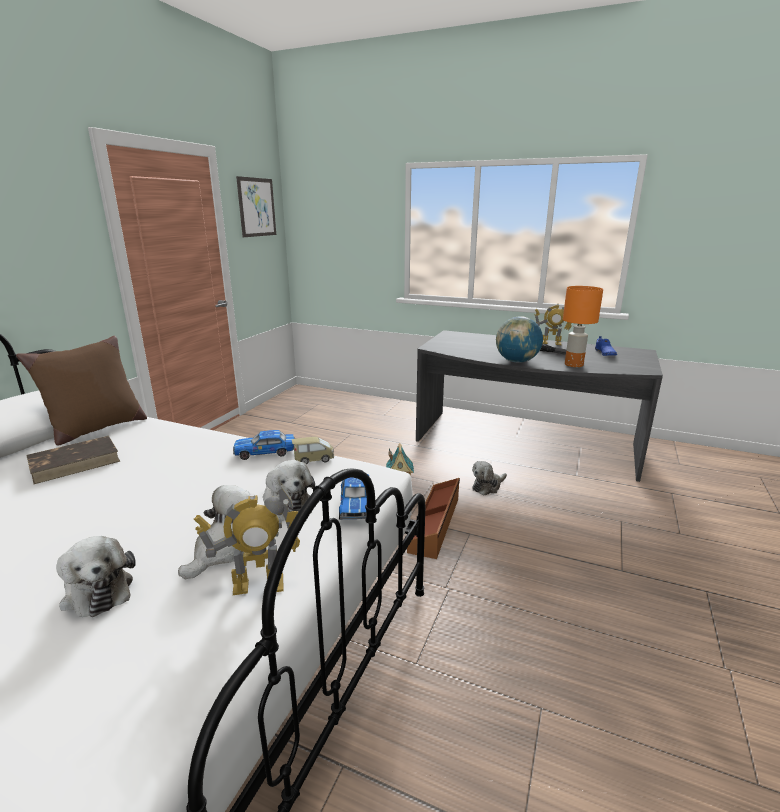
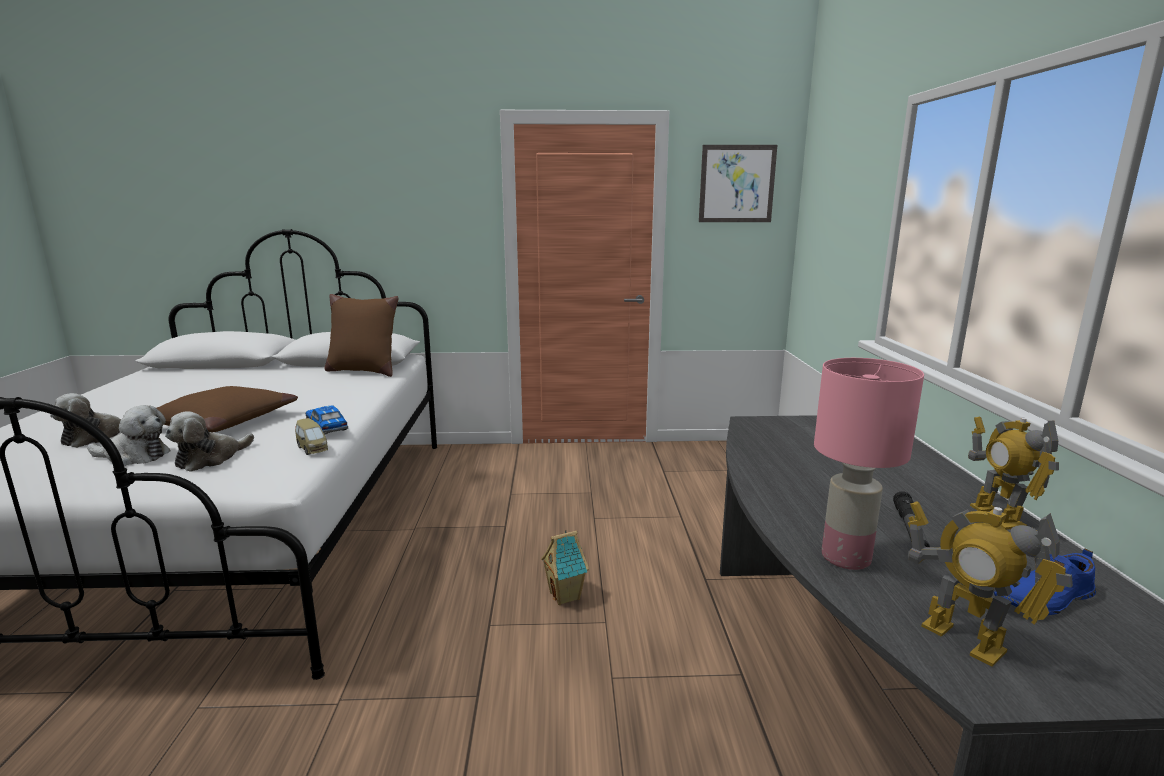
camera: 65 degrees right, 5 degrees down
(76, 462) = (297, 382): brown book -> none
(168, 501) = (224, 421): none -> brown pillow
(259, 585) = (70, 479): toy robot -> toy robot (962, 639)
(355, 504) = (204, 486): toy car -> none
(436, 524) = (487, 654): brown storage box -> none
(487, 486) = (635, 687): plush toy -> none
(517, 361) = (773, 494): globe -> none
(573, 365) = (845, 557): orange table lamp -> pink table lamp

